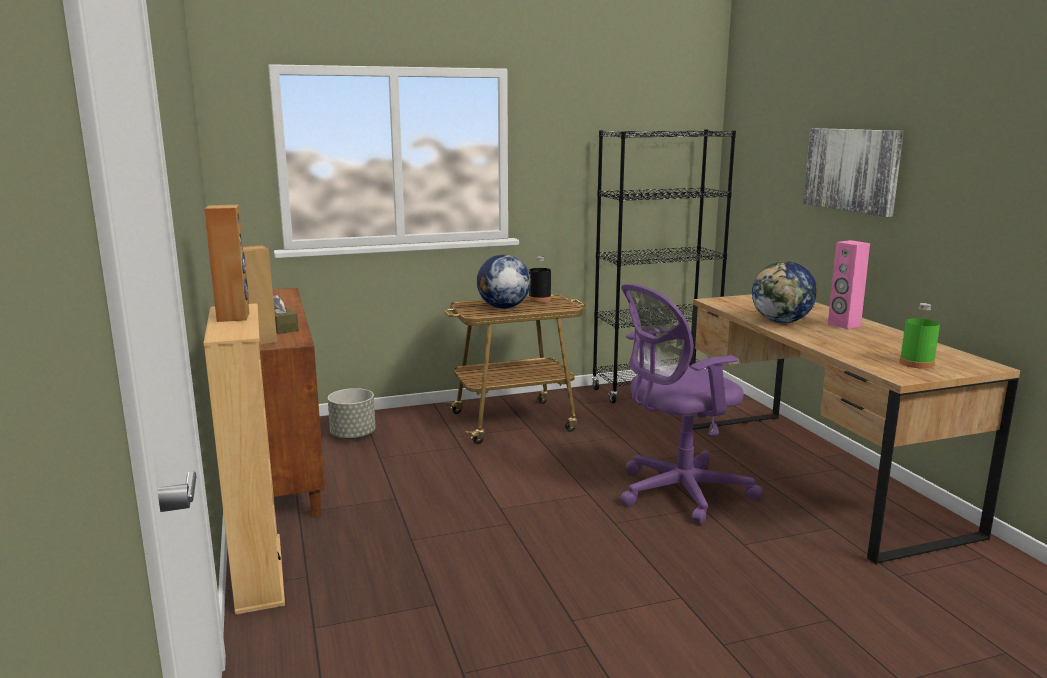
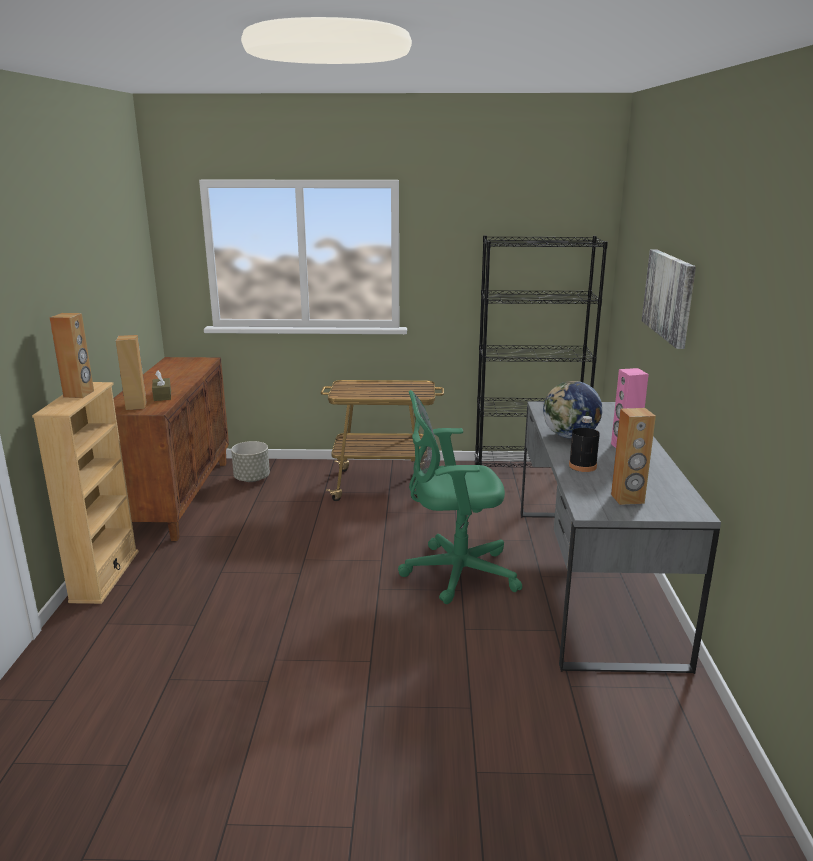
camera: 20 degrees right, 5 degrees up
(503, 307) = (370, 390): globe -> none
(540, 299) = (409, 384): black bottle -> black bottle (582, 466)
(677, 493) = (454, 573): purple office chair -> green office chair
(814, 475) = (591, 579): brown desk -> grey desk
(916, 363) = (627, 499): green bottle -> brown speaker

